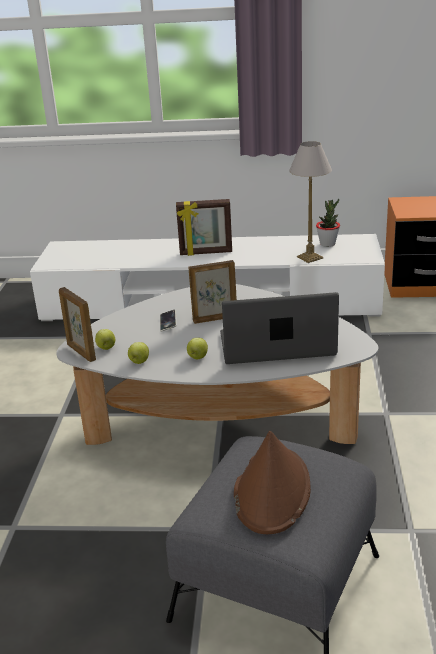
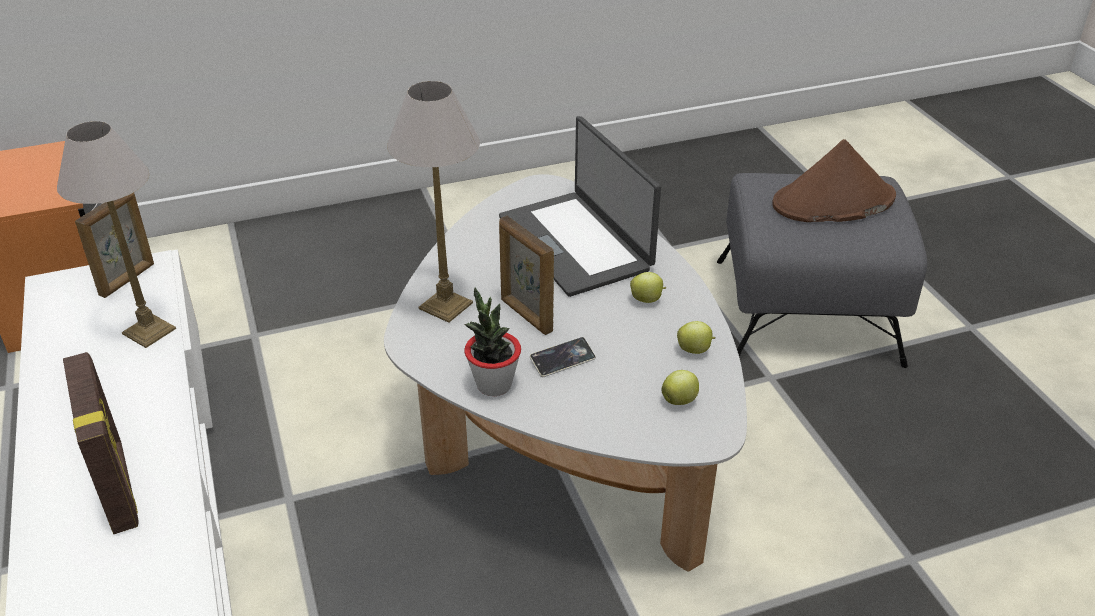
camera: 115 degrees left, 10 degrees up
(81, 352) = (711, 424): picture frame -> picture frame (128, 279)
(241, 299) = (446, 306): none -> table lamp
(327, 244) = (77, 322): potted plant -> potted plant (494, 384)

